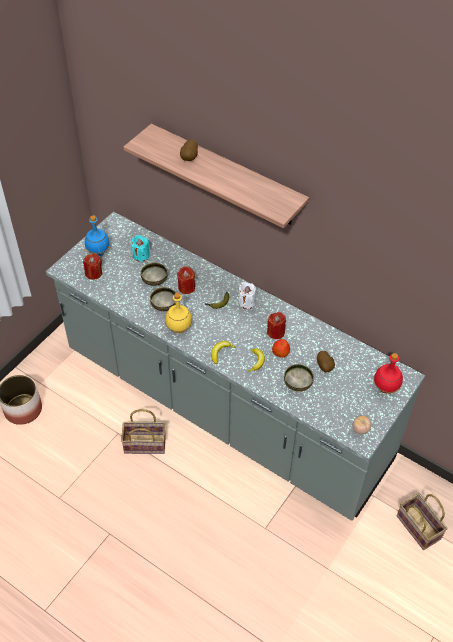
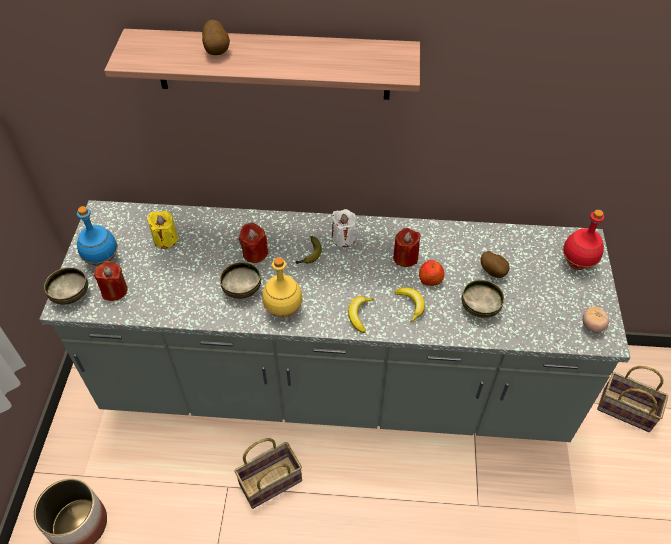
camera: 30 degrees left, 0 degrees up
(141, 255) = (165, 239): turquoise candle -> yellow candle
(154, 281) = (206, 263): bowl -> bowl (70, 295)

